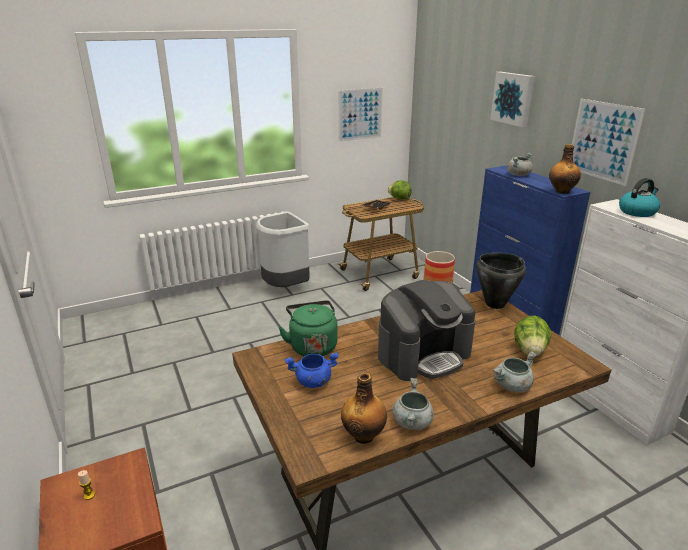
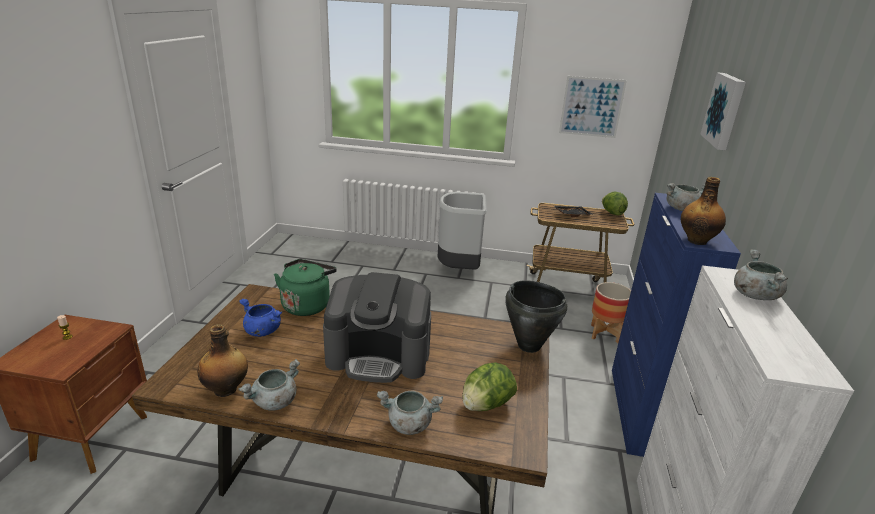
camera: 35 degrees right, 0 degrees up
(603, 141) = (774, 184): picture -> none
(637, 212) = (754, 295): kettle -> grey cooking pot

